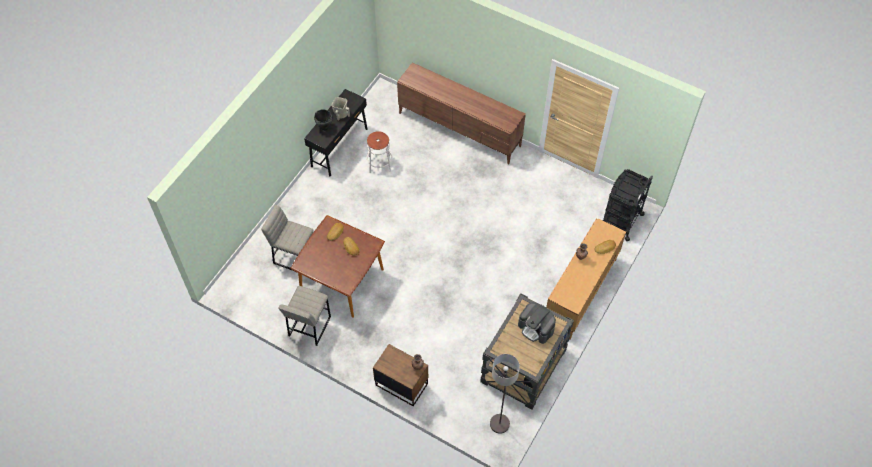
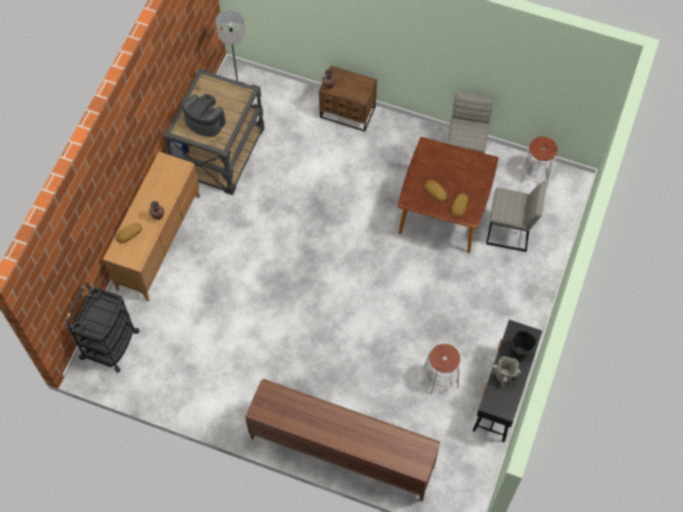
camera: 170 degrees right, 5 degrees up
(254, 300) = (536, 174): none -> white stool

